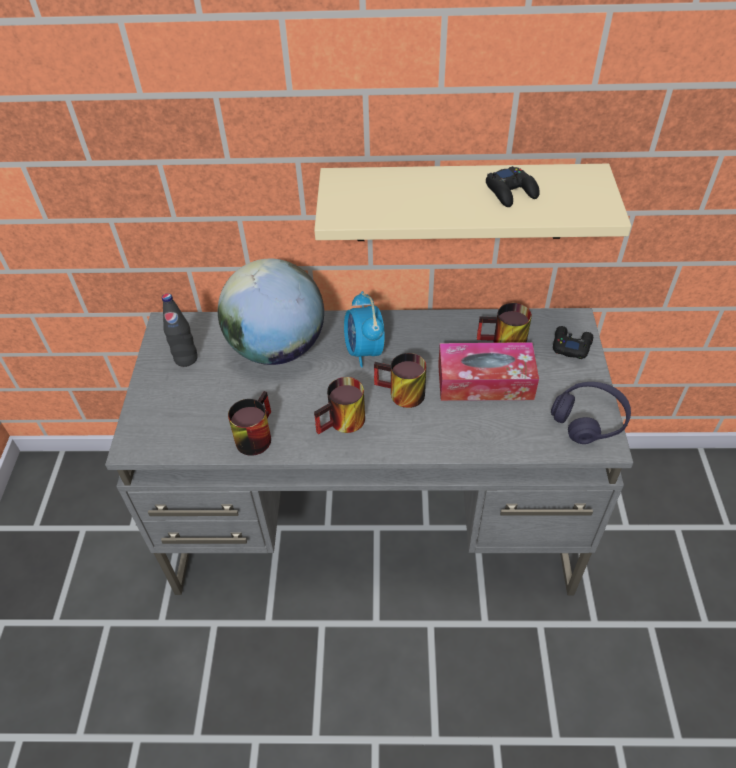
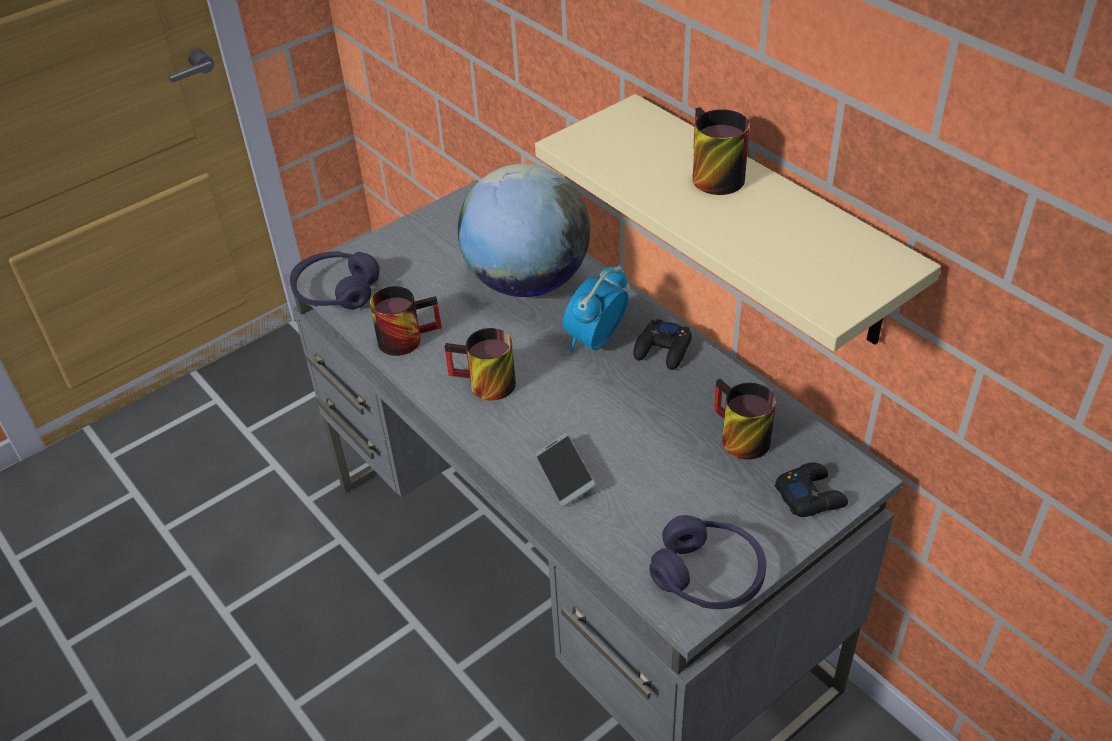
camera: 50 degrees right, 5 degrees down
(162, 445) = (336, 292): none -> purple headphones
(186, 359) = (447, 237): black bottle -> none
(400, 395) = (566, 402): mug -> mug (709, 175)
(458, 432) = (565, 475): none -> phone
(485, 381) = (662, 455): tissue box -> none
(511, 192) = (770, 224): black game controller -> black game controller (663, 350)

